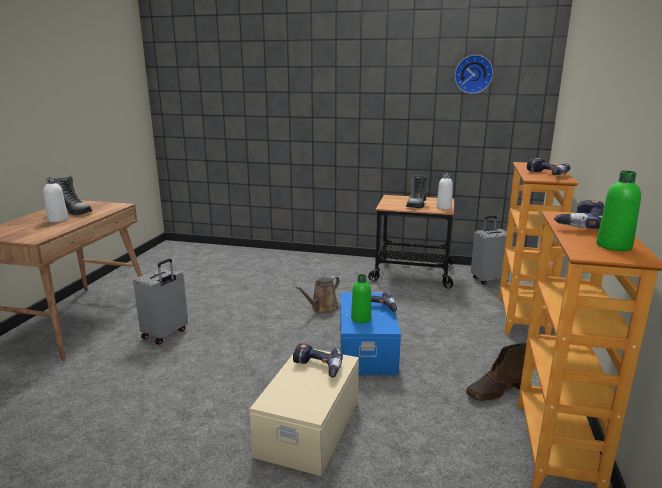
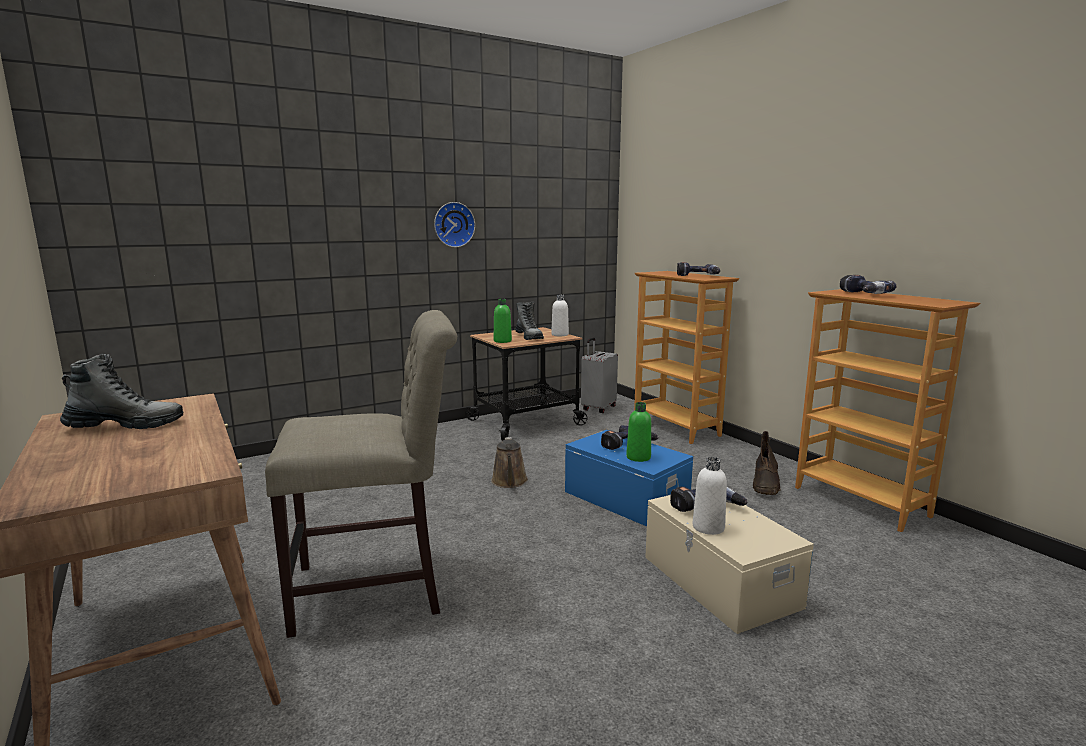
camera: 45 degrees left, 5 degrees down
(58, 220) = (140, 441): white bottle -> white bottle (708, 527)
(165, 334) = (378, 589): grey suitcase -> beige chair
(473, 74) = (547, 186): wall clock -> wall clock (453, 224)
(613, 246) = (924, 299): green bottle -> green bottle (502, 341)

